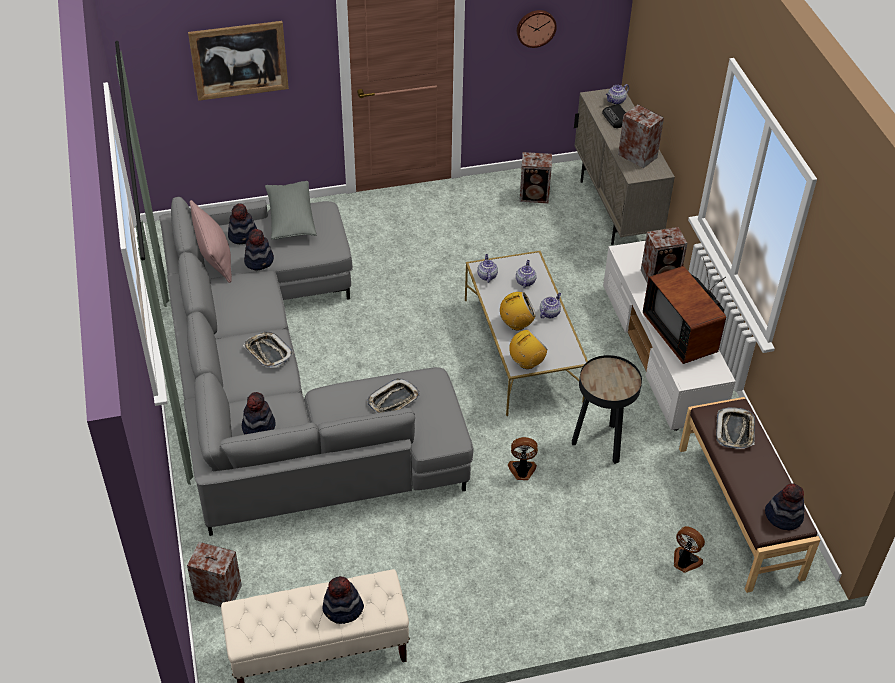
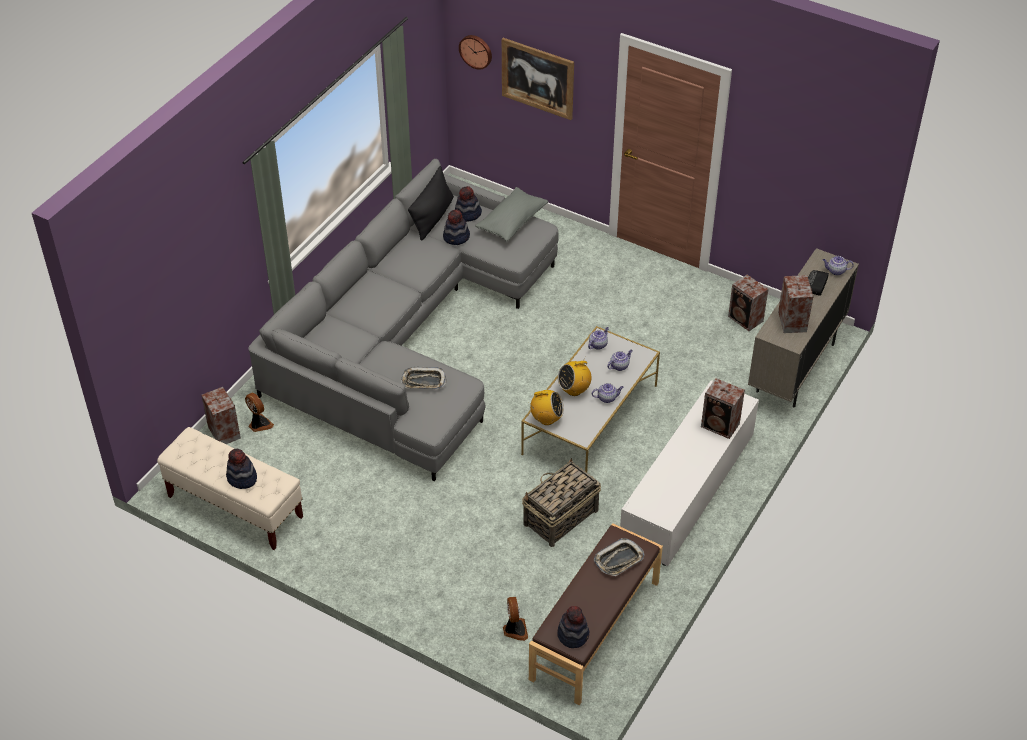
camera: 45 degrees right, 0 degrees up
(214, 257) = (432, 217): pink pillow -> black pillow
(258, 427) = (325, 341): hat -> none
(268, 352) = (387, 299): tray -> none
(516, 324) = (574, 390): radio -> radio turned 120 degrees clockwise
(522, 471) = (485, 496): fan -> fan (259, 424)
(535, 27) = (787, 169): wall clock -> wall clock (476, 51)
(601, 444) = (560, 518): black side table -> basket
(683, 333) = (680, 475): television -> none

